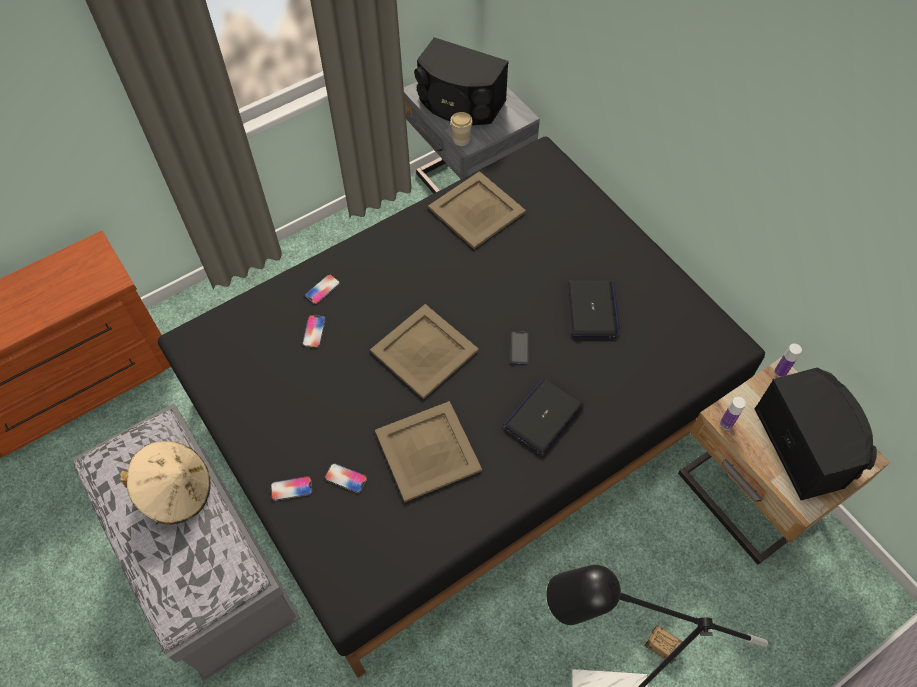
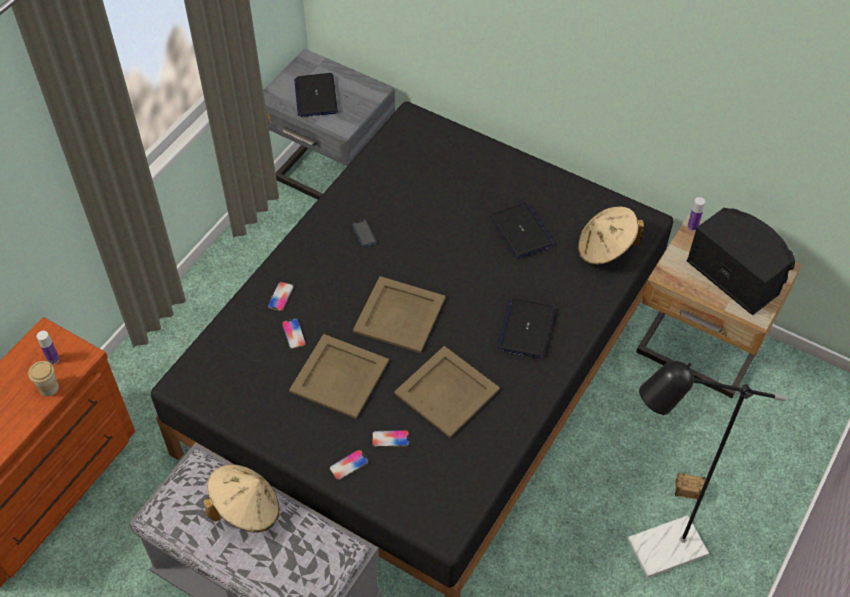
camera: 25 degrees left, 5 degrees down
(460, 103) = (316, 96): black speaker -> laptop
(461, 140) = (335, 127): cup -> cup (49, 388)
(476, 211) = (380, 184): beige tray -> beige tray (339, 377)
(519, 348) = (478, 283): phone -> phone (364, 233)
(672, 361) = (605, 249): none -> beige hat
(726, 423) = (671, 280): bottle -> bottle (53, 359)

